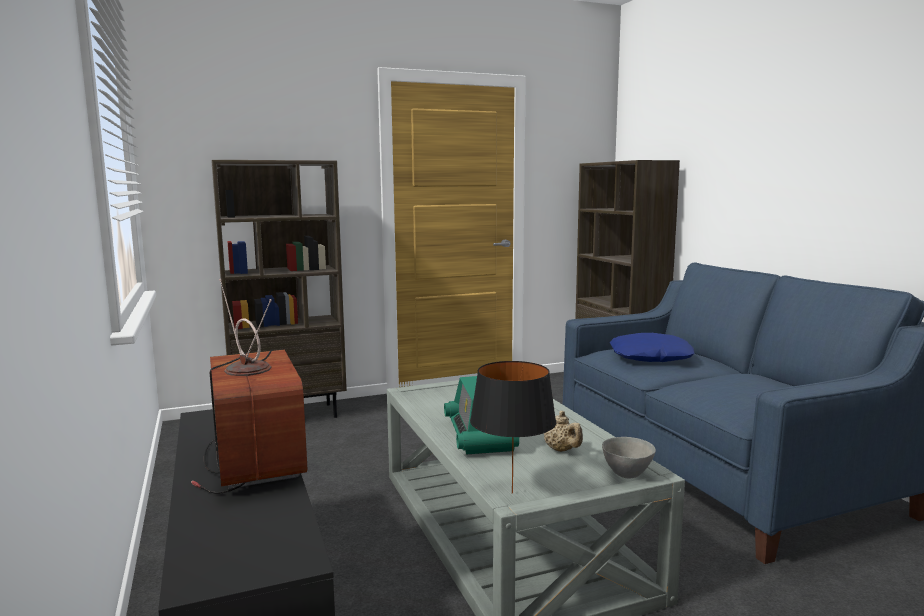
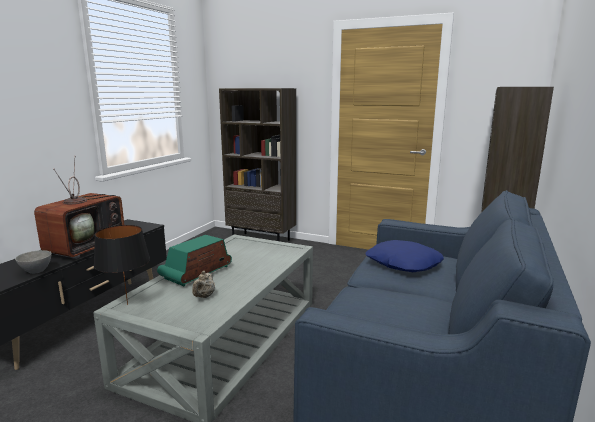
camera: 45 degrees right, 5 degrees up
(627, 475) = (186, 323): grey bowl -> grey bowl (36, 271)

